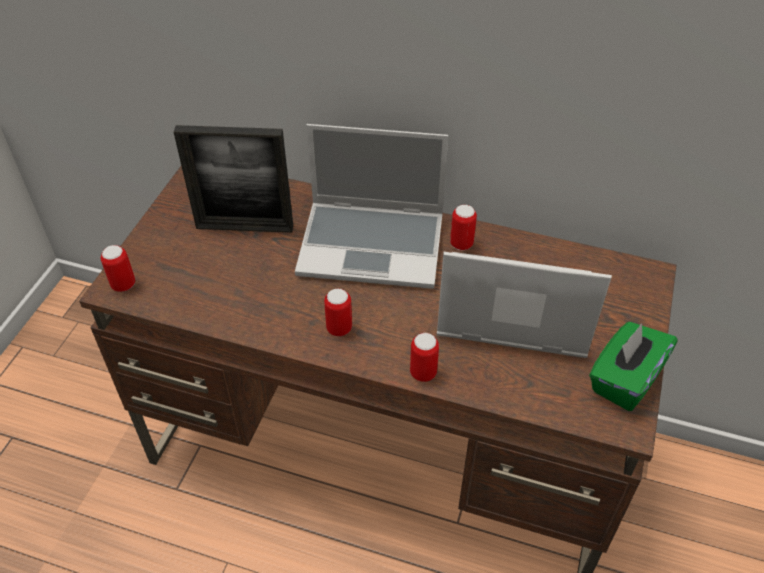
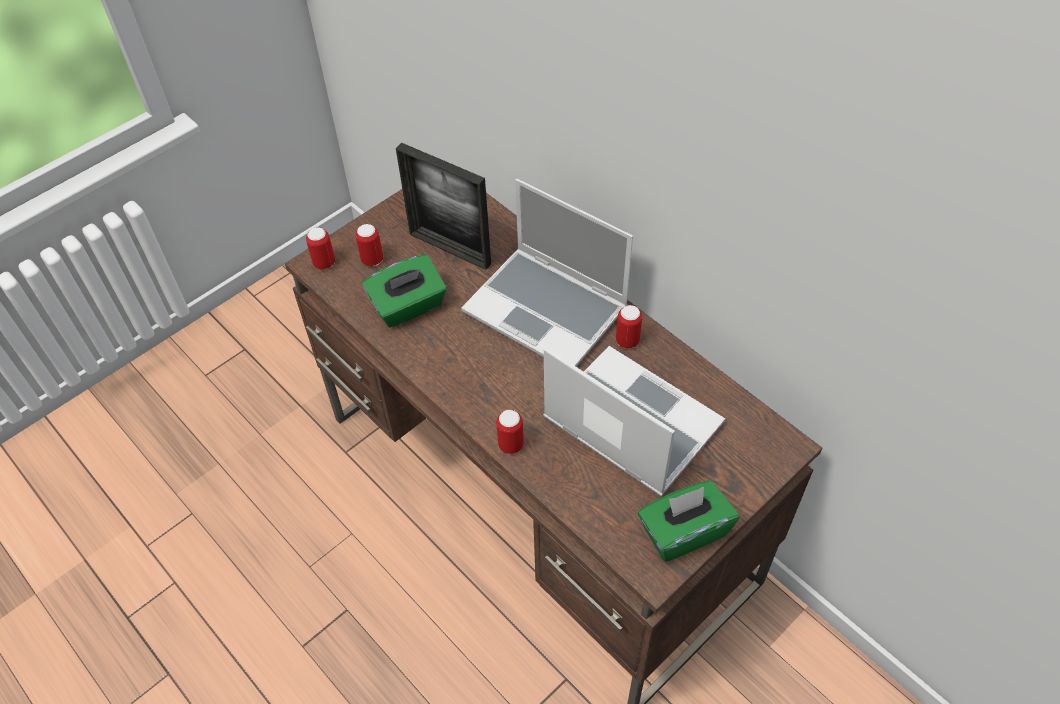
camera: 30 degrees right, 5 degrees up
(238, 292) = (408, 307): none -> green tissue box
(339, 328) = (468, 375): can -> can (372, 260)

